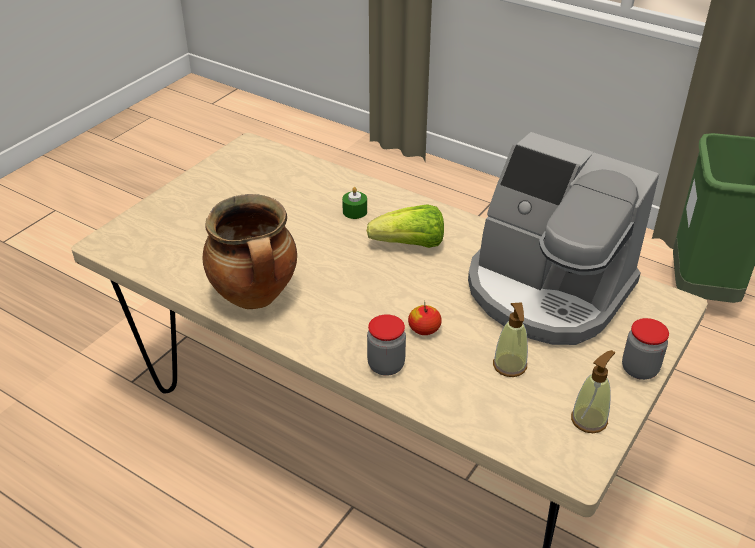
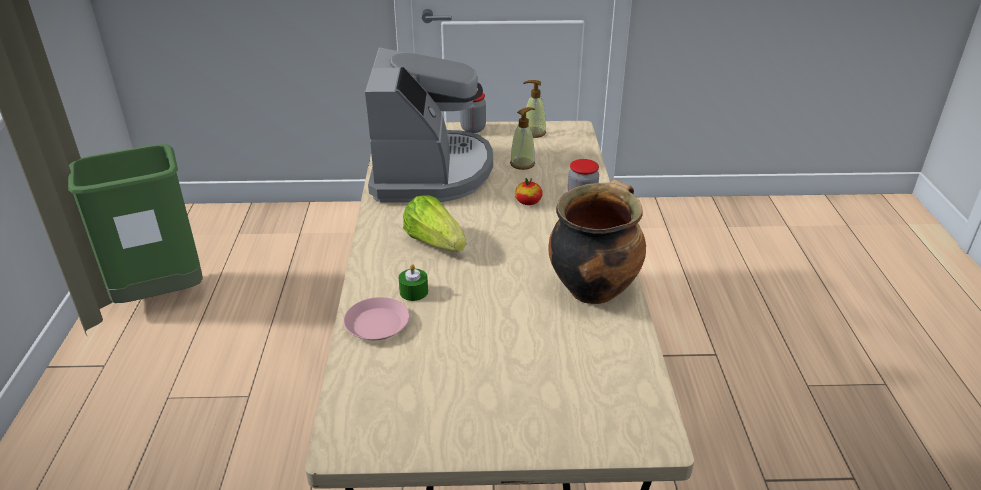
camera: 125 degrees left, 5 degrees down
(337, 185) = (377, 324): none -> pink plate

